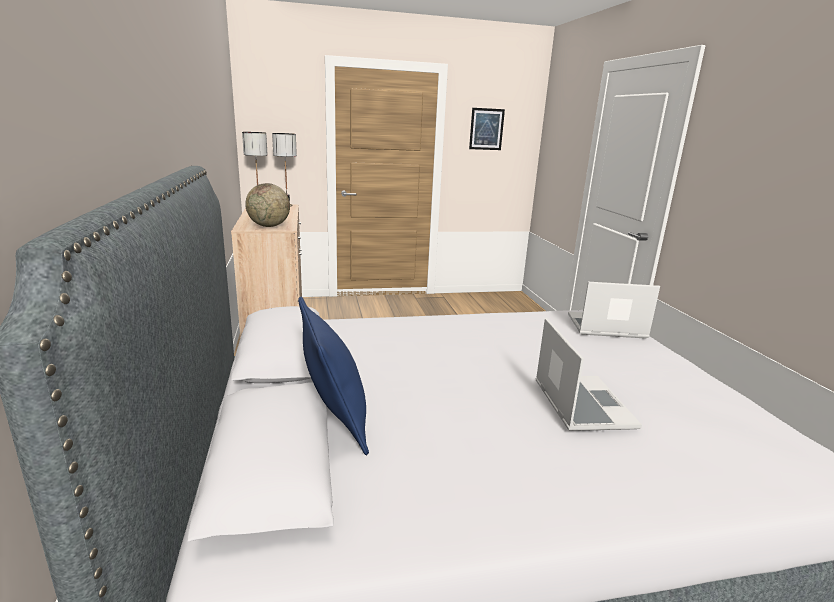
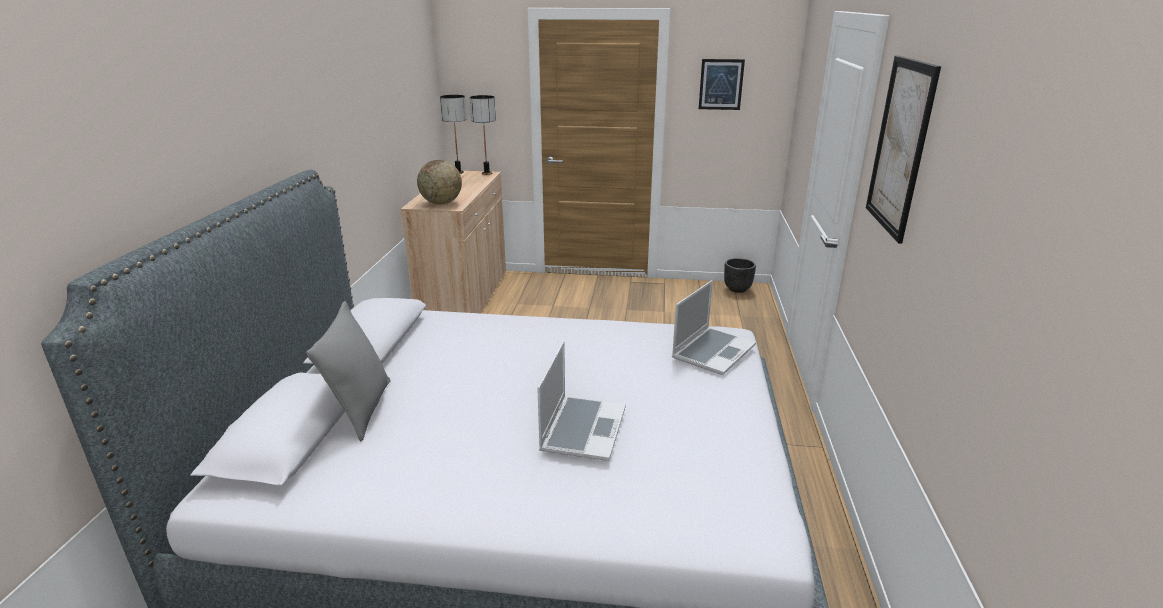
camera: 20 degrees right, 5 degrees up
(335, 421) = (362, 409): blue pillow -> grey pillow
(502, 296) = (737, 289): none -> black planter
(605, 327) = (713, 351): laptop -> laptop turned 105 degrees clockwise
(757, 138) = (900, 146): none -> picture

